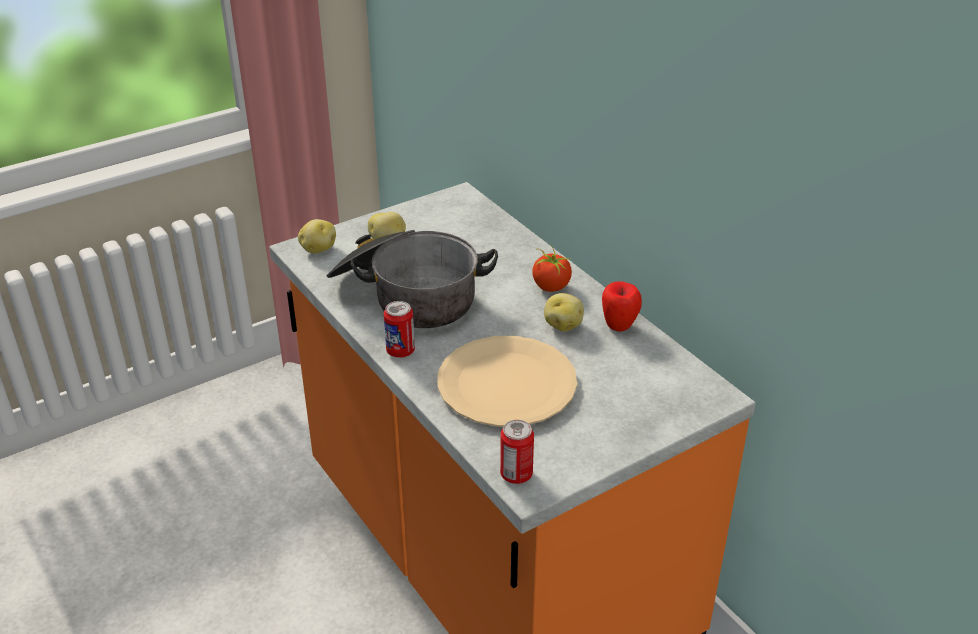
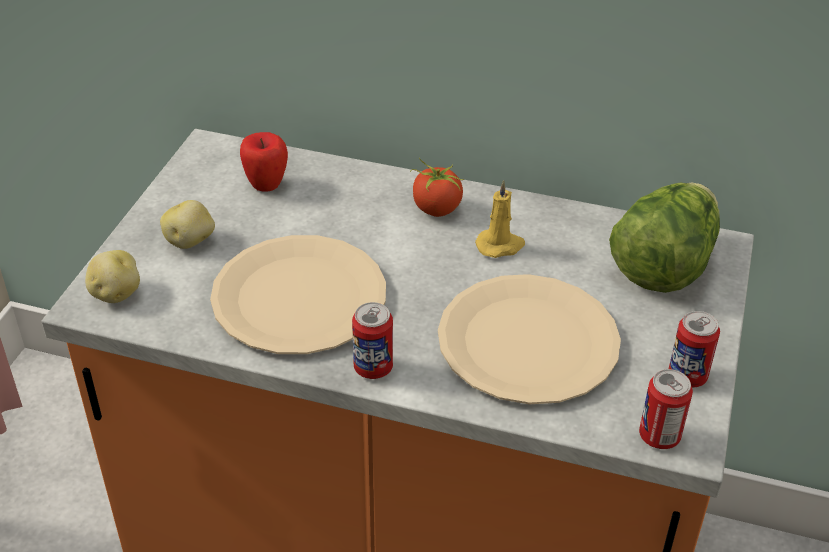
camera: 40 degrees left, 5 degrees up
(407, 296) = (299, 298): cooking pot -> beige plate
(563, 325) = (500, 245): potato -> yellow candle
(581, 455) = (687, 376): none -> can
(619, 326) = (552, 219): apple -> apple (266, 185)
(657, 388) = (663, 266): none -> lettuce

